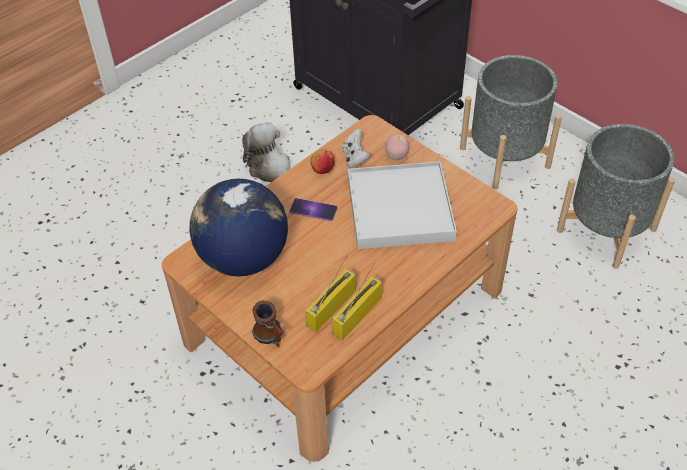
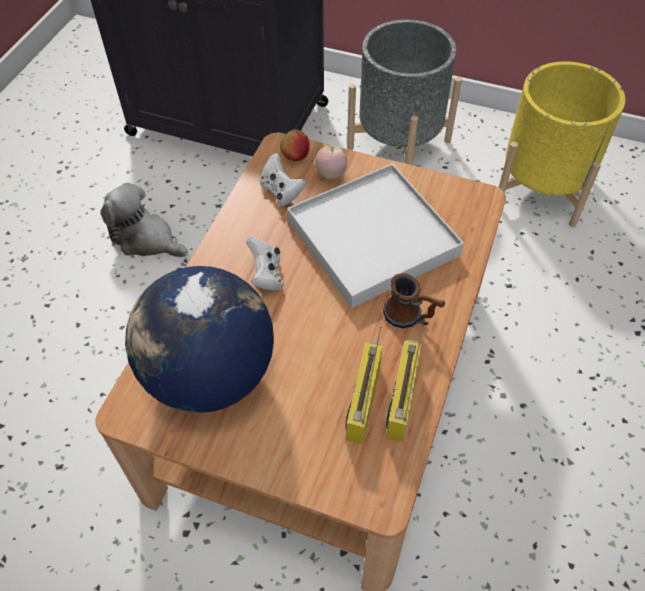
camera: 25 degrees left, 5 degrees up
(271, 338) = (309, 476): mug -> mug (411, 318)
(313, 210) = (266, 275): phone -> white game controller
(322, 169) = (249, 218): apple -> apple (295, 155)
(606, 230) = (541, 189): grey planter -> yellow planter

